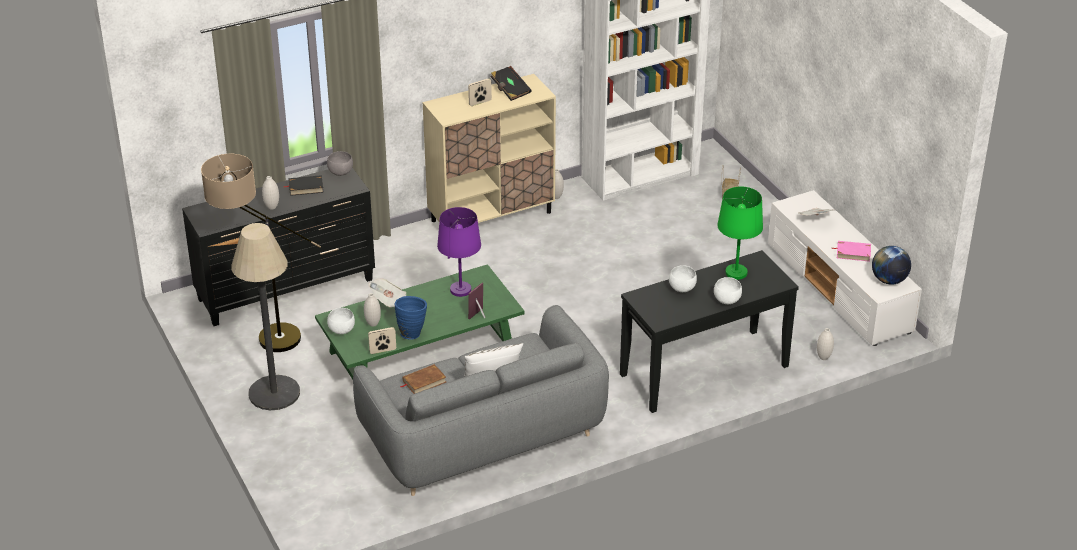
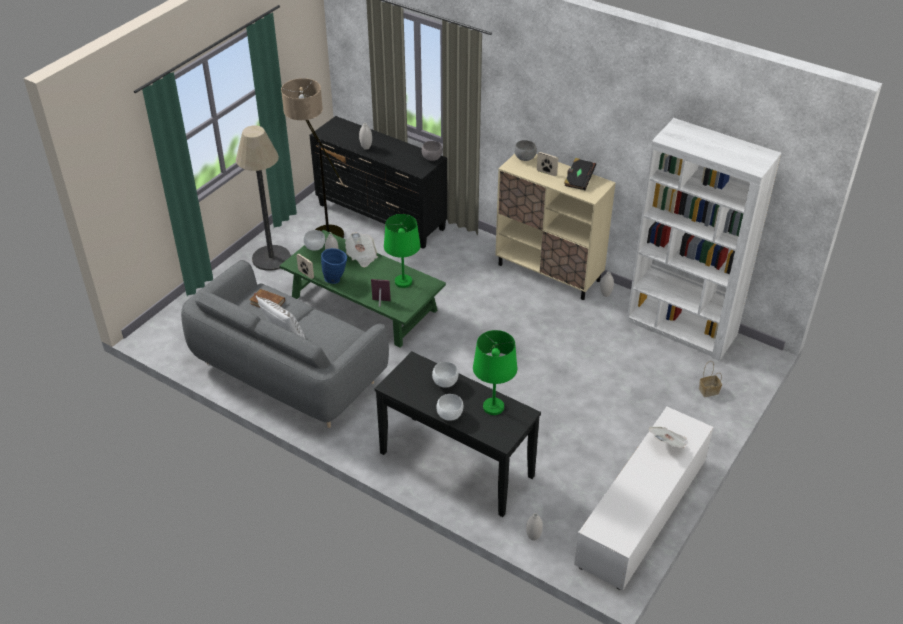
camera: 60 degrees right, 5 degrees up
(305, 187) = (401, 151): black book -> none
(442, 105) = (524, 158): none -> grey bowl
(460, 290) = (403, 282): purple table lamp -> green table lamp
(853, 253) = (641, 488): pink book -> none
(889, 280) = (621, 528): globe -> none

